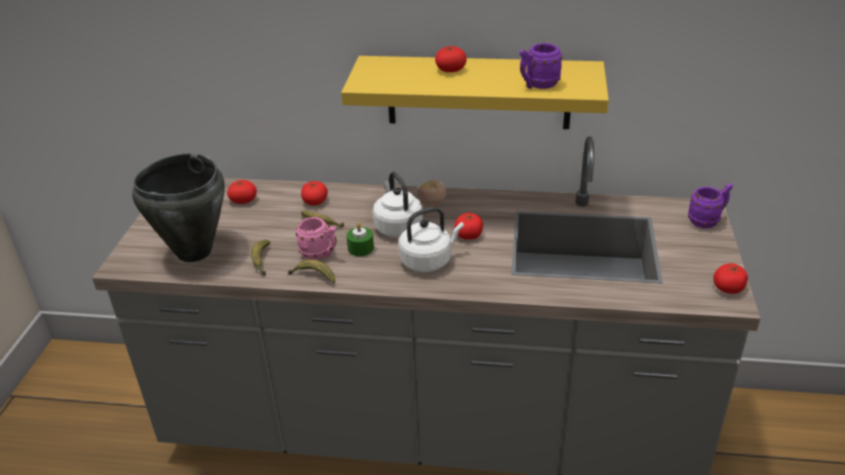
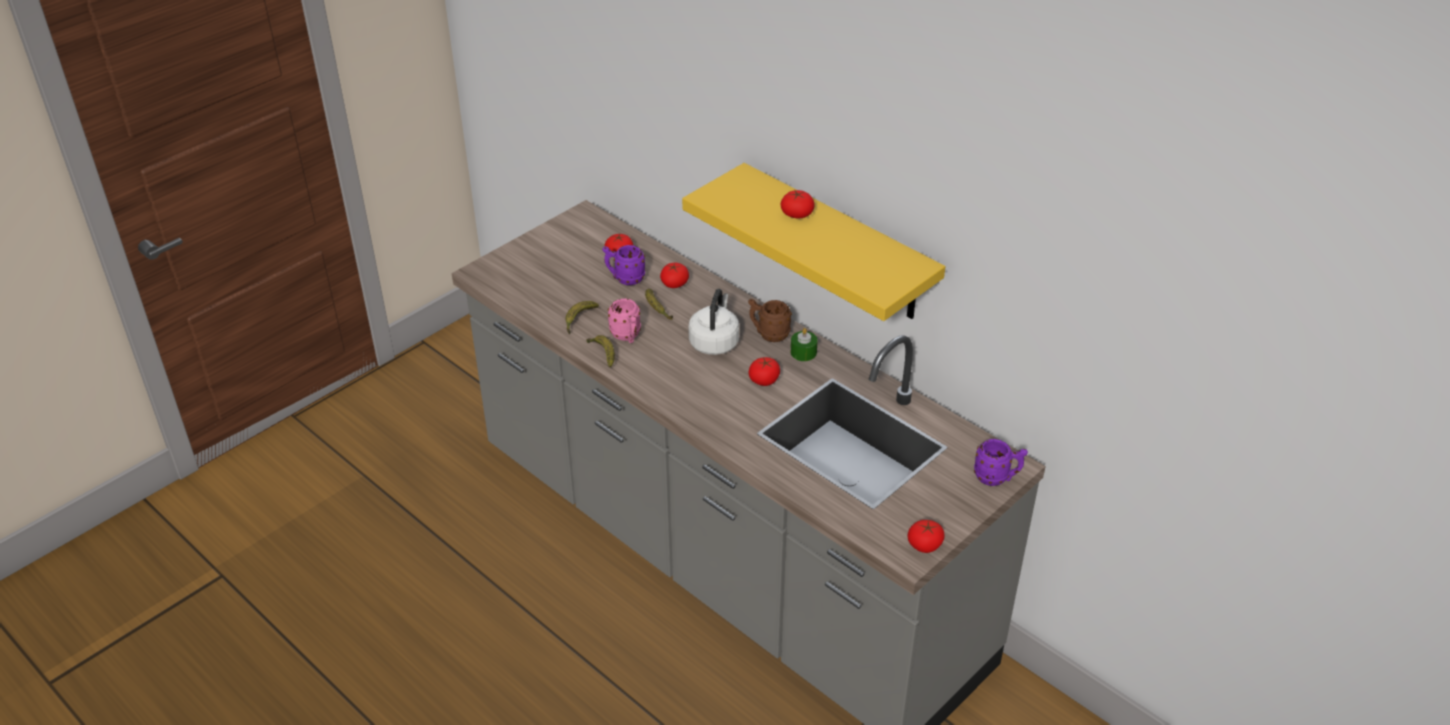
camera: 35 degrees right, 5 degrees up
(193, 252) = (538, 286): black cooking pot -> none
(360, 248) = (664, 347): green candle -> green candle (803, 352)
(428, 261) = (704, 386): white kettle -> none
(432, 203) = (768, 334): tomato -> brown mug
(537, 85) = (845, 265): purple mug -> purple mug (625, 278)

